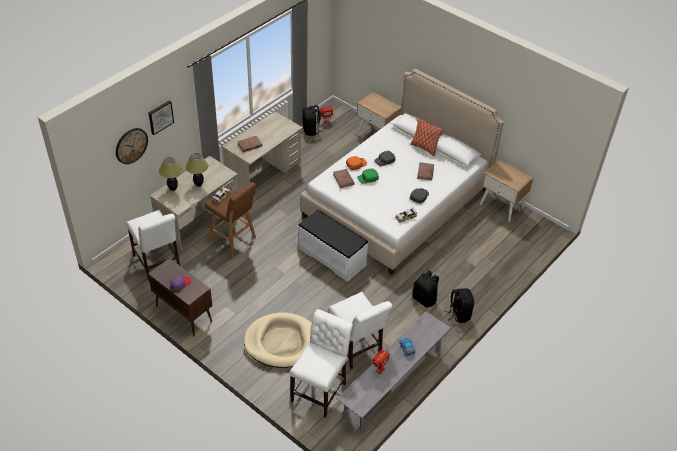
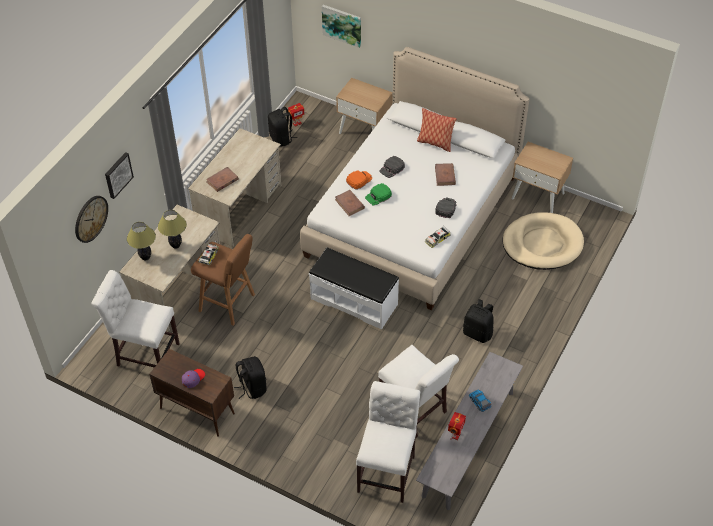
camera: 10 degrees left, 5 degrees up
(157, 264) = (144, 353): white chair -> white chair turned 150 degrees clockwise
(281, 342) = (324, 422): beige dog bed -> beige dog bed (542, 244)
(370, 47) = (342, 25): none -> picture
(458, 314) = (522, 344): black backpack -> black backpack (252, 387)

